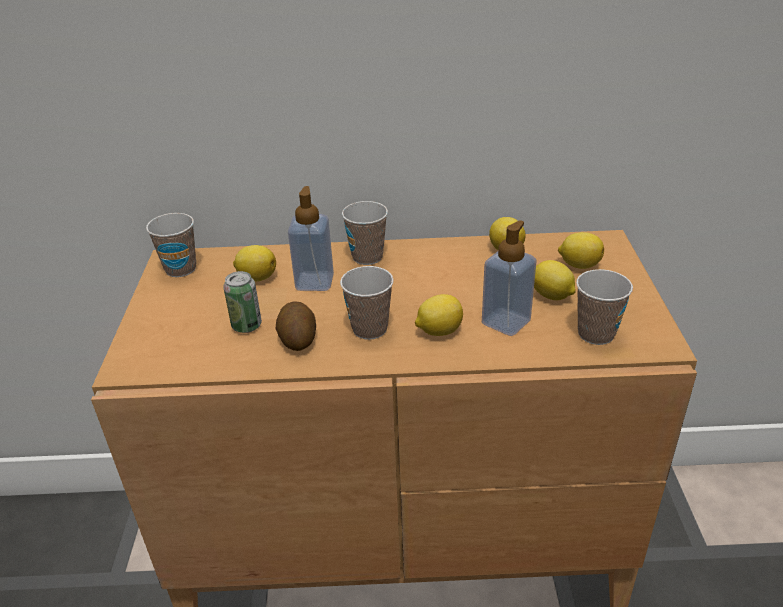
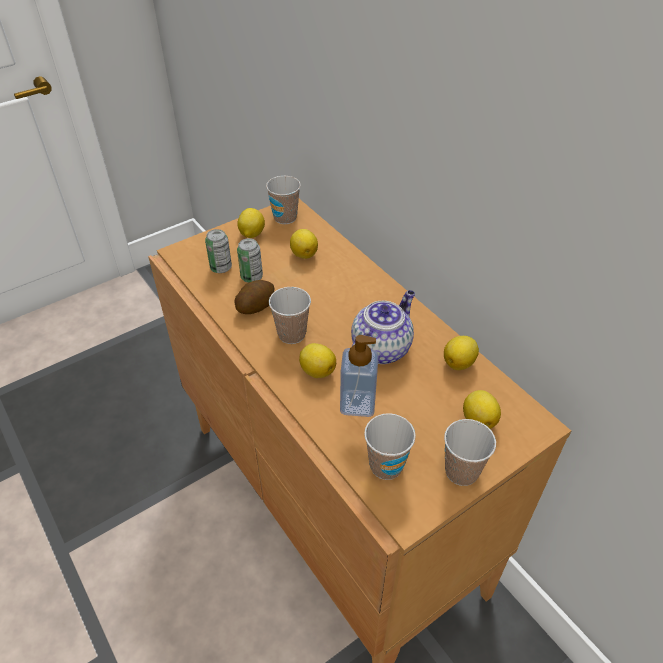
camera: 55 degrees right, 10 degrees up
(200, 343) = (221, 268): none -> can
(314, 282) = (322, 282): soap dispenser -> none
(367, 257) = (374, 292): cup -> cup (461, 472)
(446, 281) = (381, 348): none -> teapot
(552, 296) = (415, 418): lemon -> lemon (251, 234)

